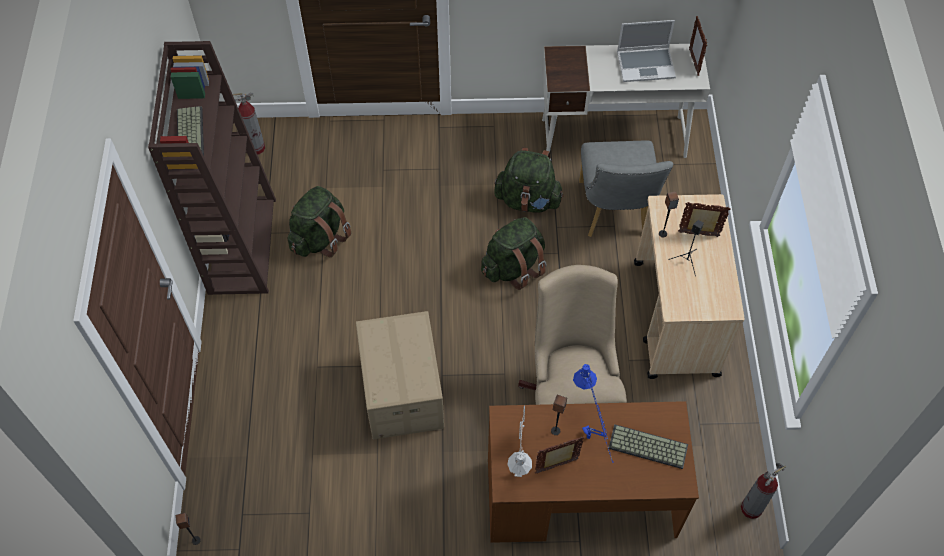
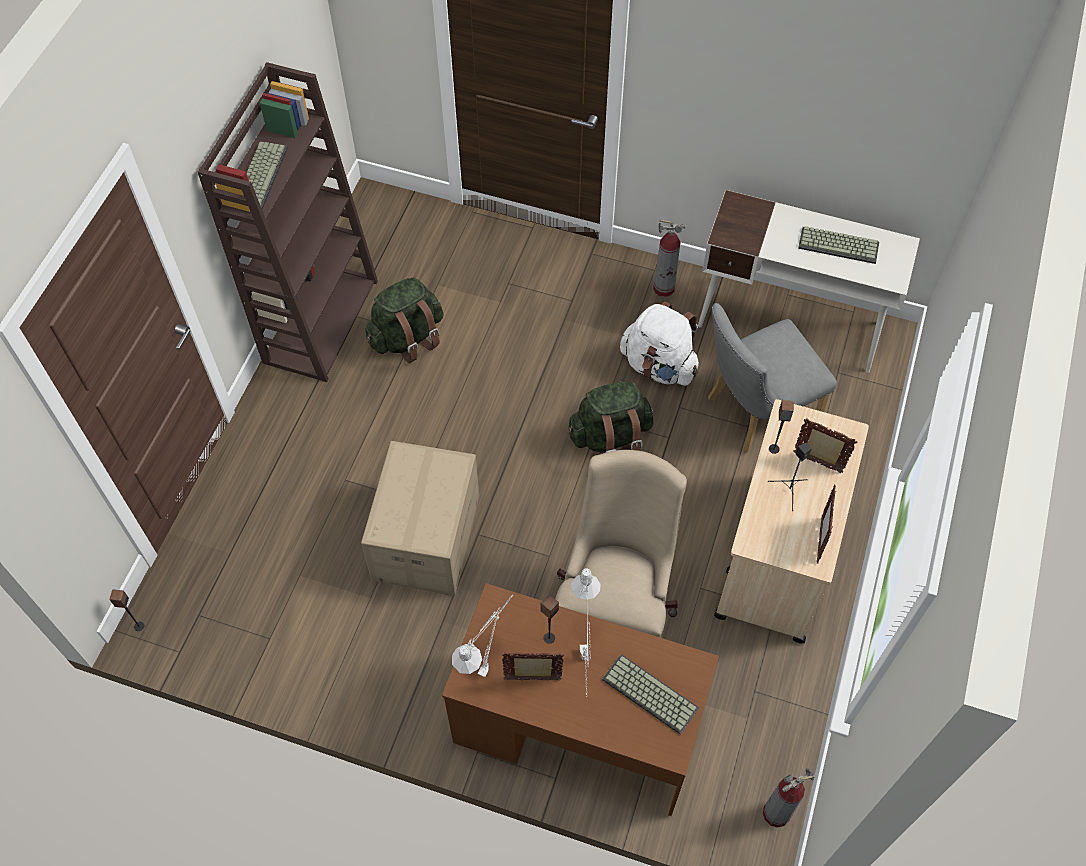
camera: 20 degrees right, 0 degrees up
(256, 148) = (380, 219): fire extinguisher -> fire extinguisher (664, 288)
(528, 200) = (659, 366): green backpack -> white backpack
(590, 442) = (584, 665): blue table lamp -> grey table lamp
(614, 213) = (754, 412): grey chair -> grey chair turned 45 degrees clockwise
(646, 65) = (839, 245): laptop -> keyboard
(693, 62) = (899, 257): picture frame -> picture frame (819, 540)

